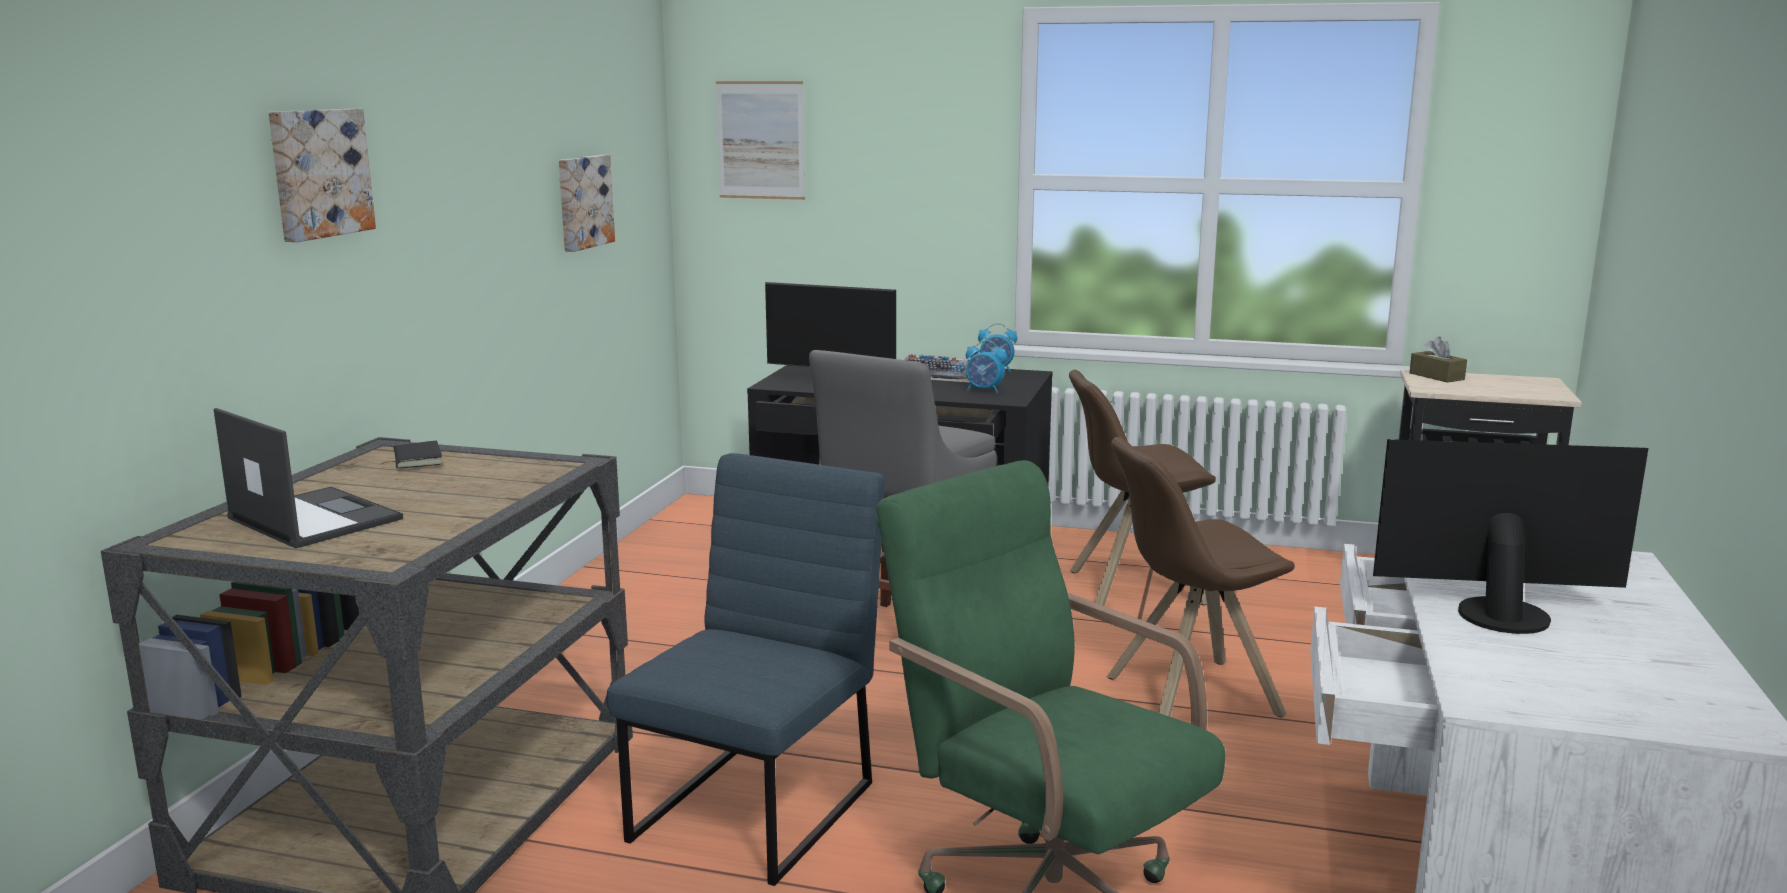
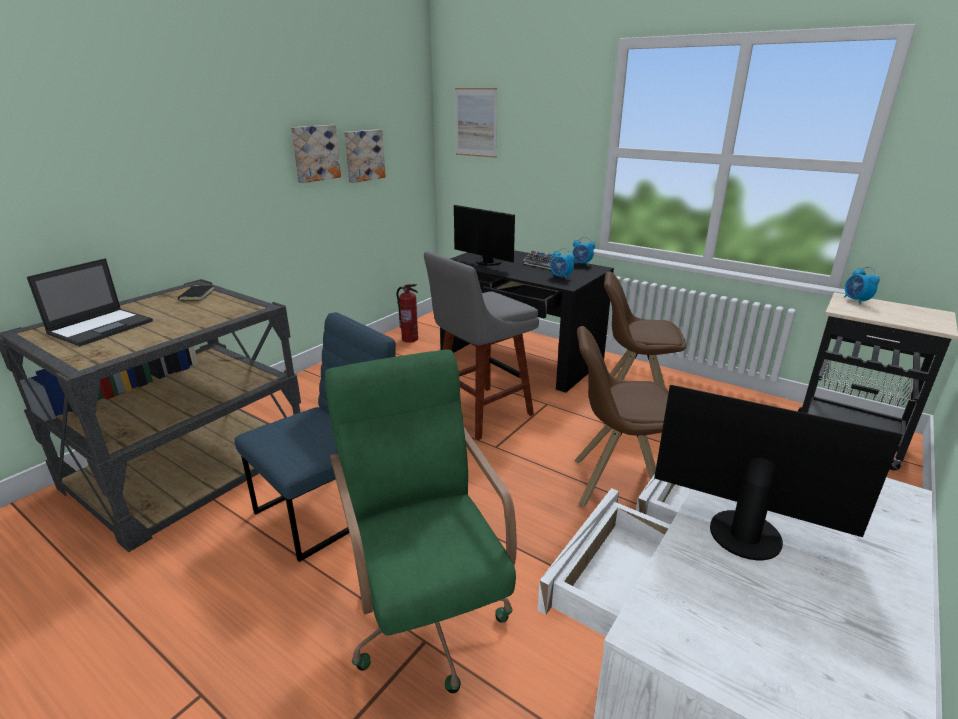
camera: 20 degrees right, 10 degrees up
(313, 518) = (102, 327): laptop -> laptop turned 60 degrees clockwise
(318, 173) = (152, 138): picture -> picture (315, 153)
(673, 549) = (410, 339): none -> fire extinguisher
(1436, 376) = (856, 301): brown tissue box -> alarm clock

